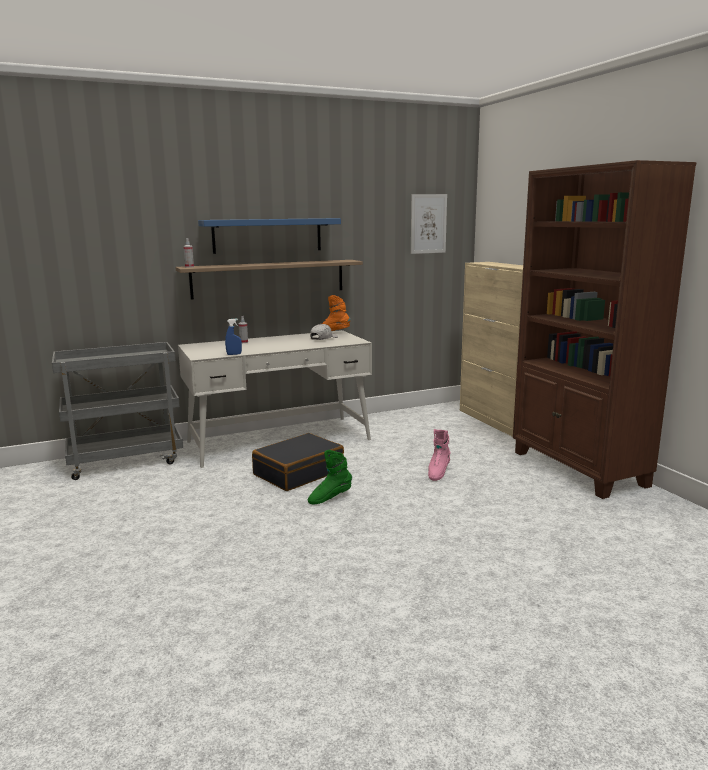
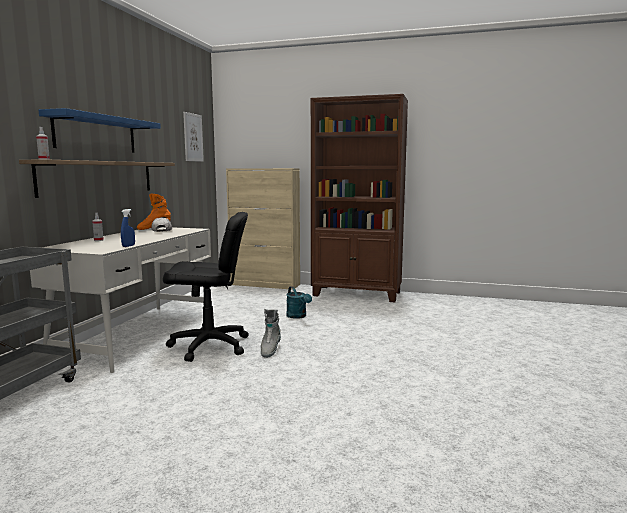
camera: 50 degrees left, 5 degrees down
(298, 472) = (209, 346): black suitcase -> black office chair
(330, 498) = (270, 350): green boot -> grey boot
(438, 472) = (298, 316): pink boot -> turquoise watering can

